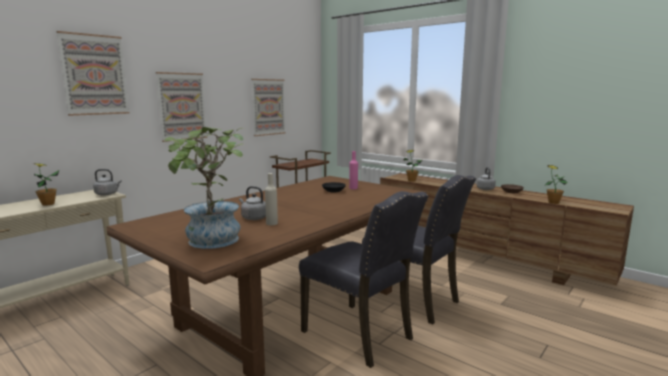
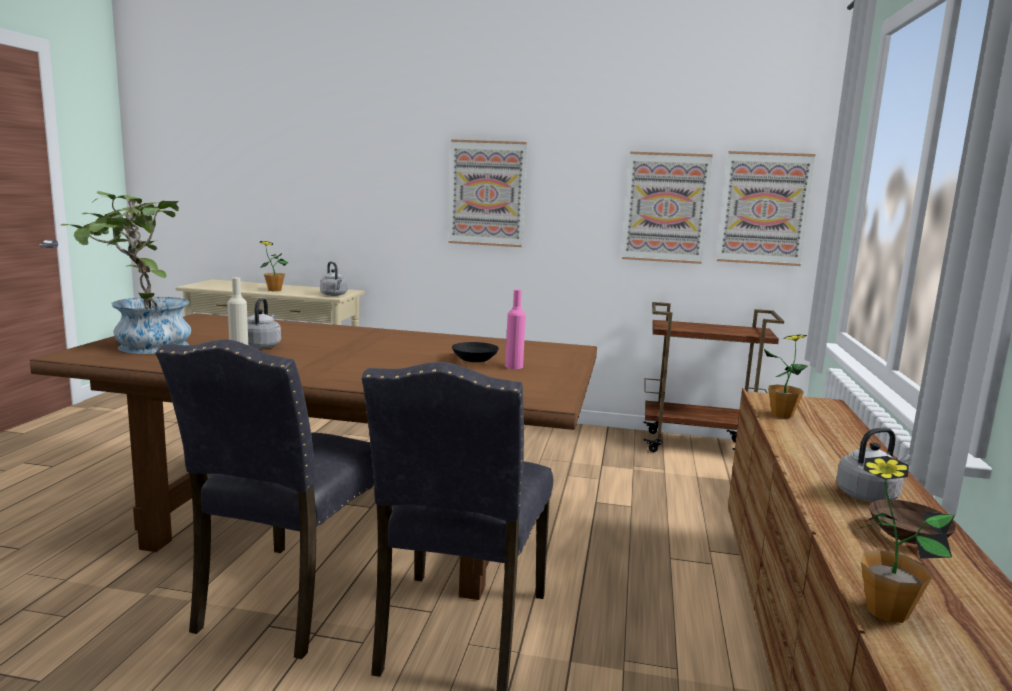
camera: 60 degrees right, 0 degrees up
(94, 75) = (372, 144): picture -> picture (764, 208)

